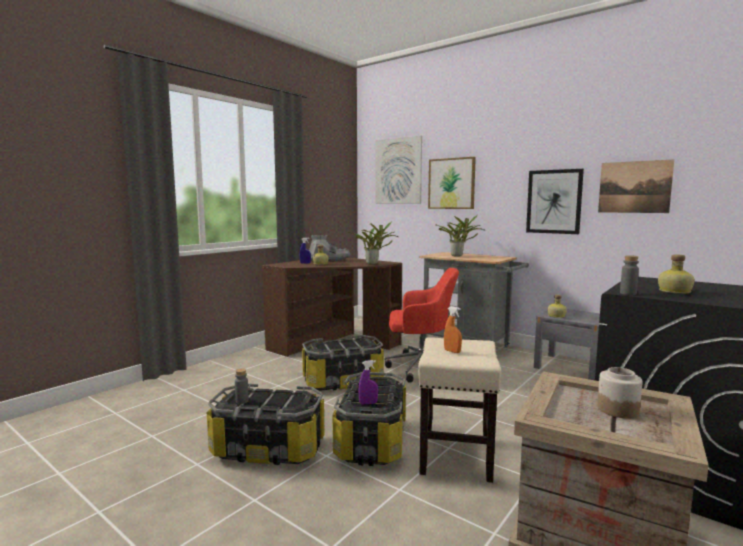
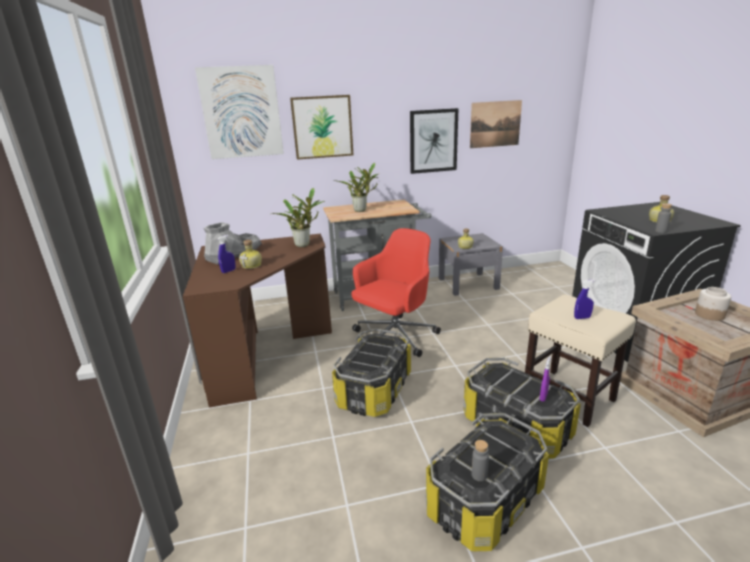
camera: 50 degrees left, 15 degrees up
(452, 351) = (582, 318): orange spray bottle -> blue spray bottle

